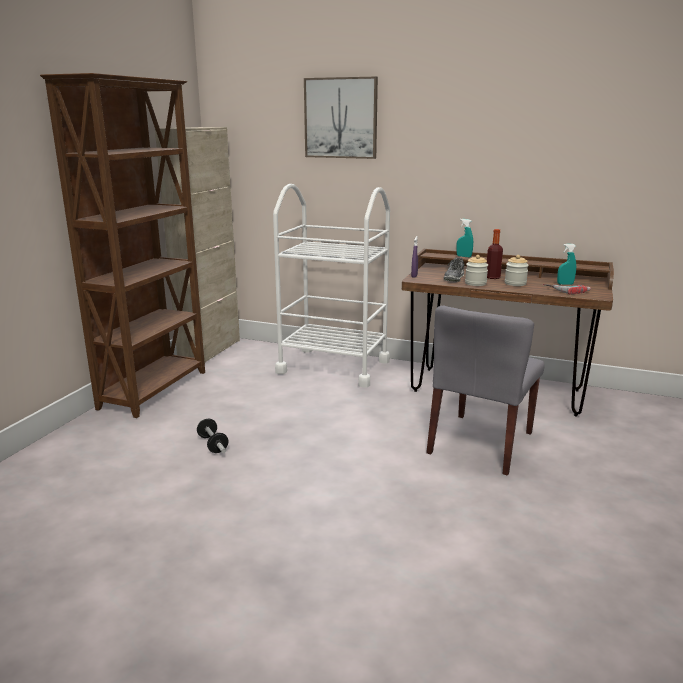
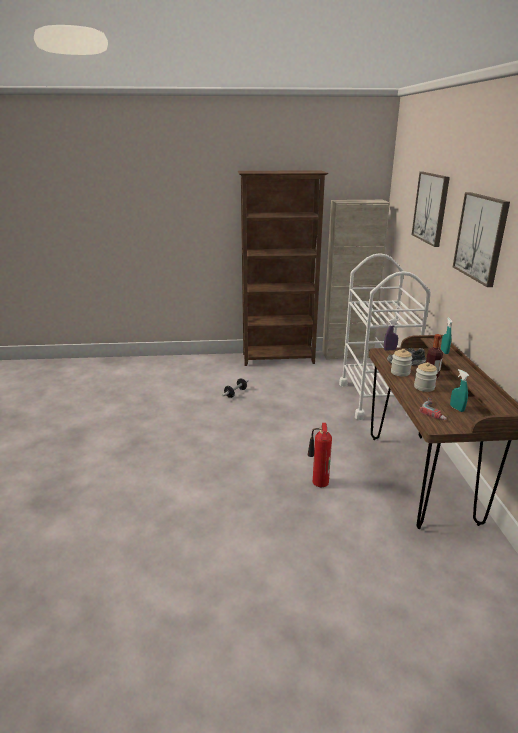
camera: 65 degrees right, 5 degrees up
(469, 130) = (481, 237): none -> picture
(481, 443) = (318, 483): grey chair -> fire extinguisher

